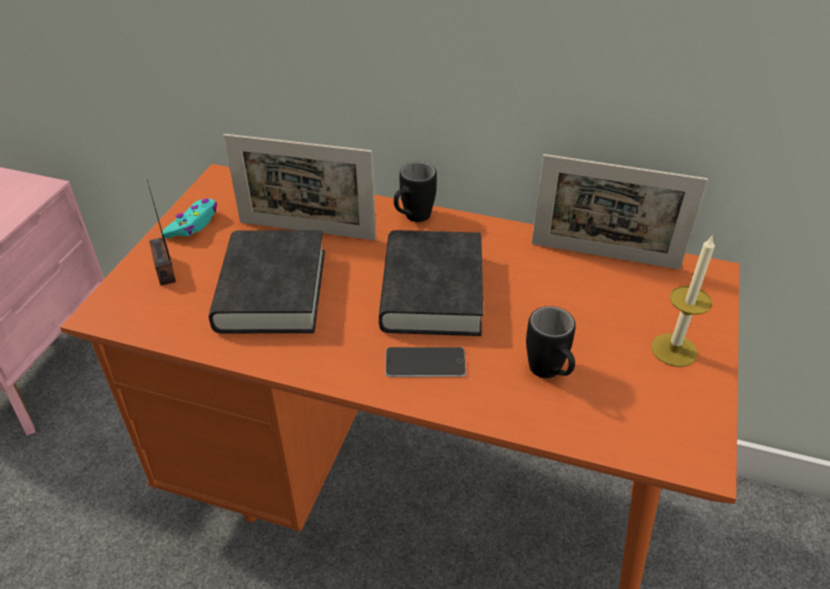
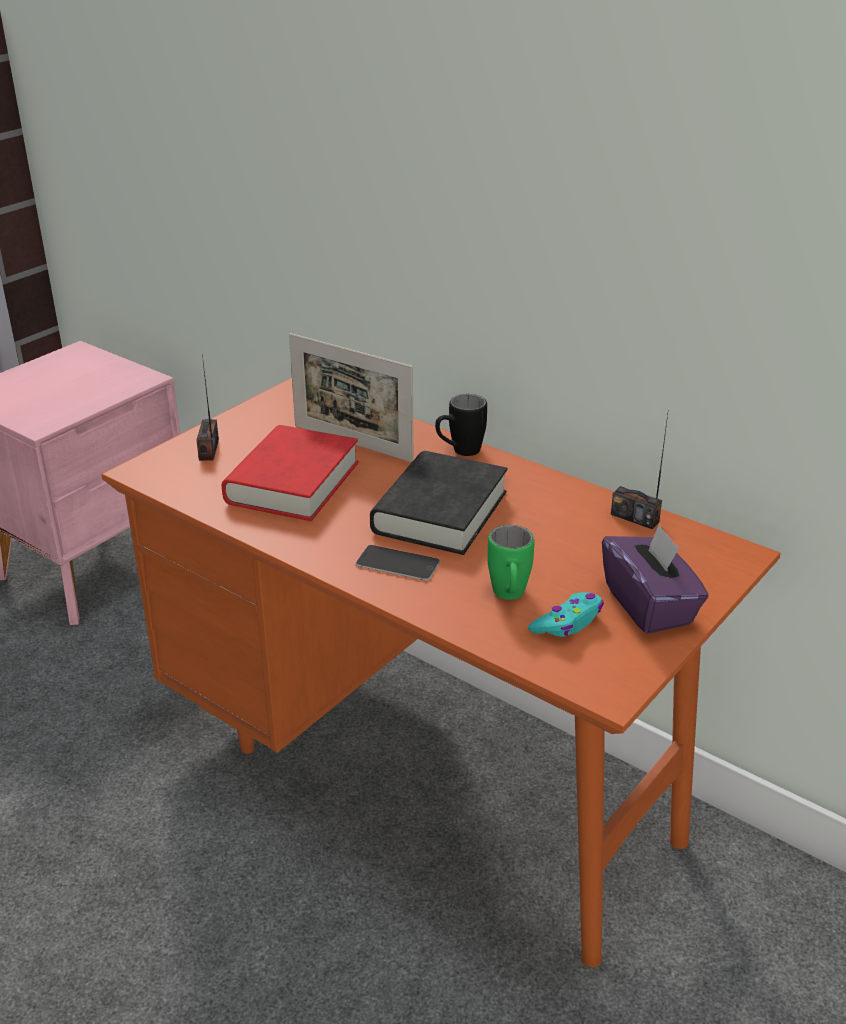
camera: 20 degrees right, 10 degrees down
(193, 224) = (252, 420): turquoise game controller -> turquoise game controller (568, 622)
(271, 290) = (293, 482): black book -> red book
(549, 374) = (509, 597): black mug -> green mug
(604, 256) = (635, 518): picture frame -> radio
(674, 350) = (649, 605): candle -> purple tissue box

